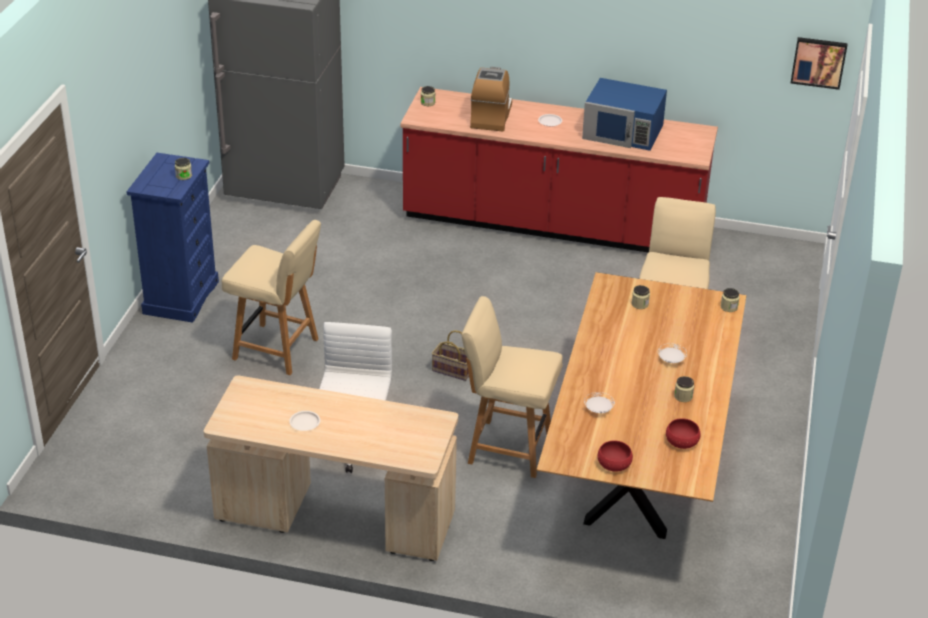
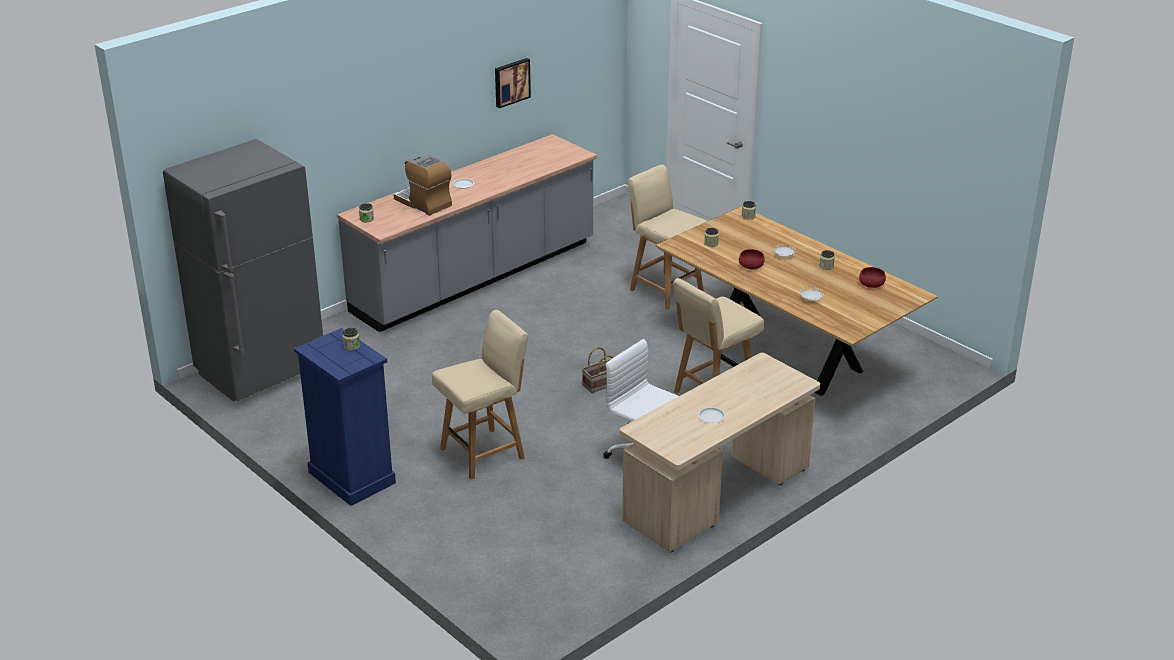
camera: 55 degrees left, 5 degrees down
(552, 226) = (476, 278): red counter -> grey counter
(614, 464) = (872, 315): red bowl -> red bowl (751, 266)
(623, 132) = (514, 165): blue microwave -> none
(818, 62) = (604, 49): picture -> picture (511, 82)

